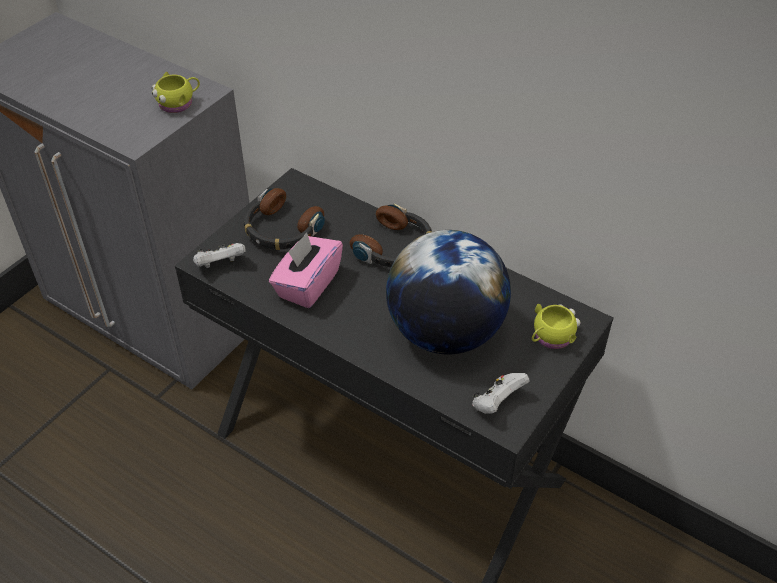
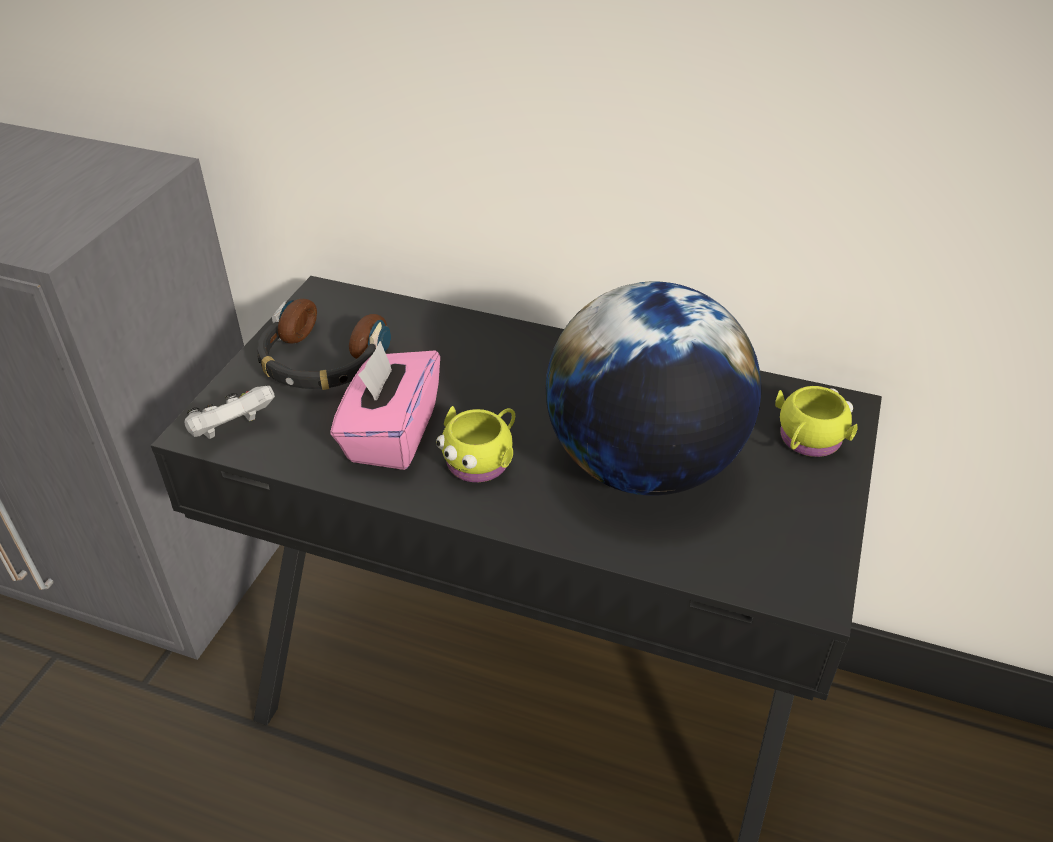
camera: 15 degrees left, 5 degrees down
(179, 103) = (111, 186): yellow mug -> yellow mug (482, 459)
(395, 247) = (512, 356): headphones -> none
(497, 403) = (776, 558): white game controller -> none

